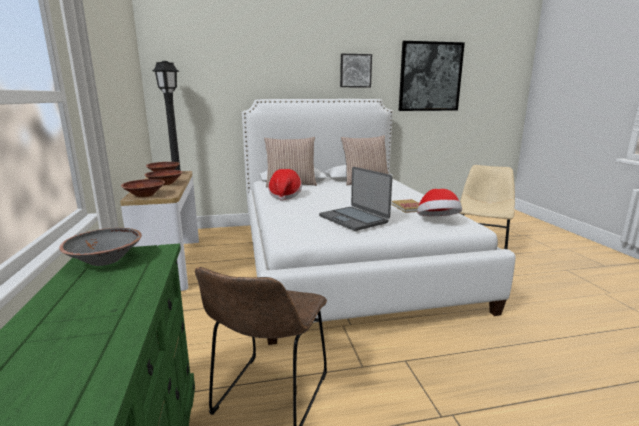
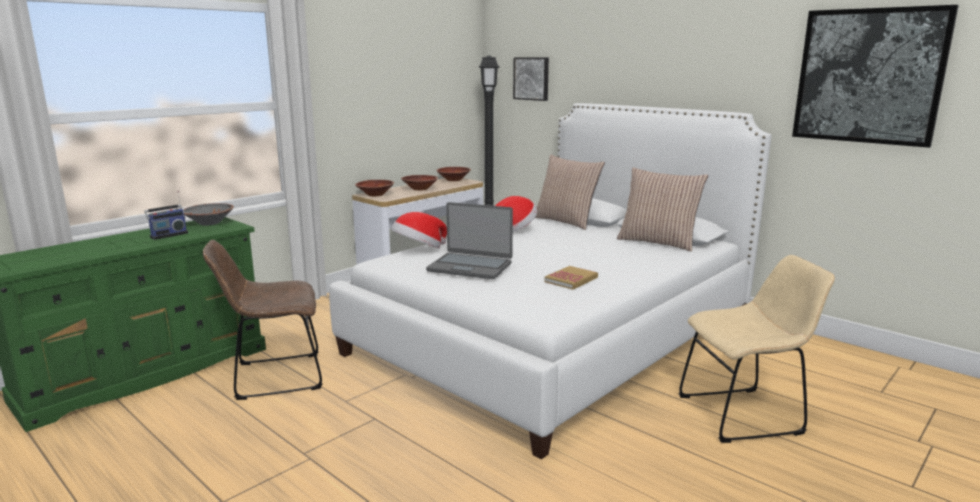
camera: 55 degrees right, 0 degrees up
(110, 290) = (168, 235): none -> radio
(354, 219) = (470, 267): laptop -> laptop turned 90 degrees counterclockwise
(355, 71) = (720, 64): picture -> picture (532, 78)
(437, 221) = (536, 300): hat -> hat (419, 249)

